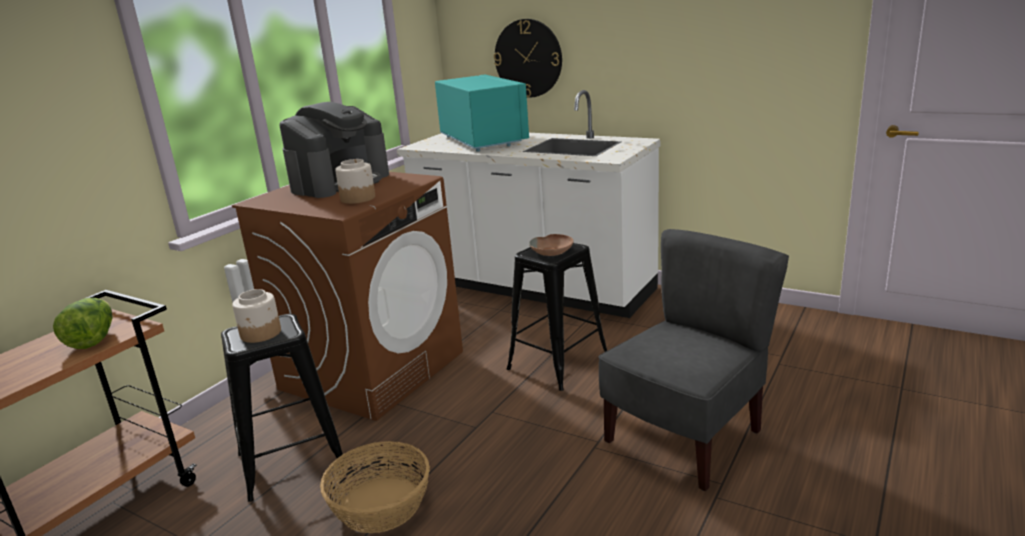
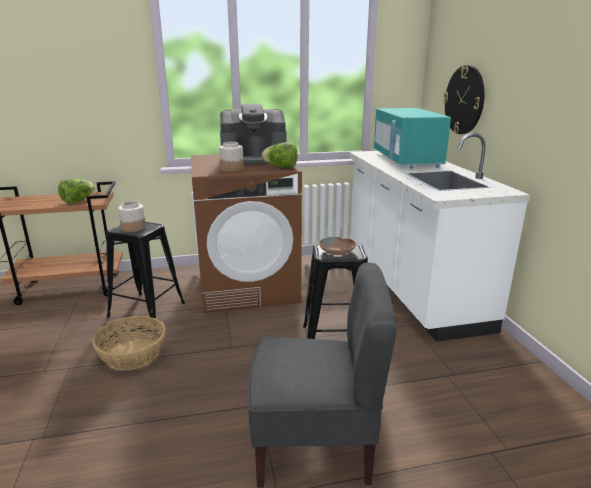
camera: 45 degrees right, 0 degrees up
(408, 180) = (281, 167): none -> lettuce
(483, 140) = (406, 160): turquoise microwave -> turquoise microwave turned 150 degrees clockwise

